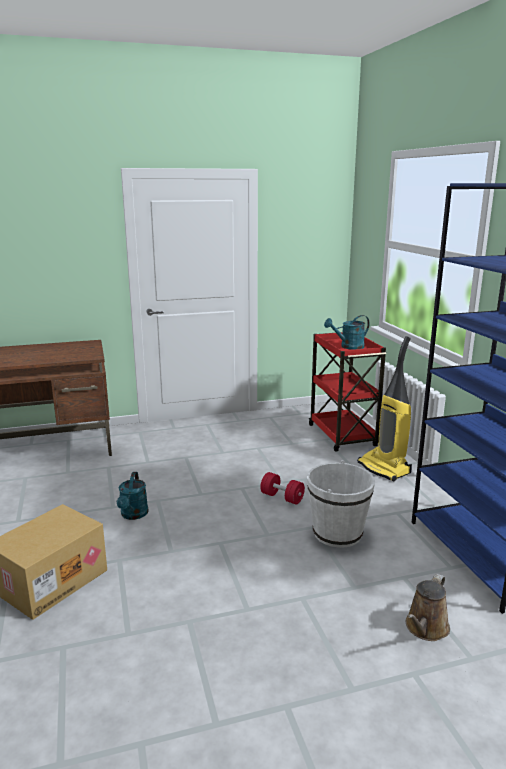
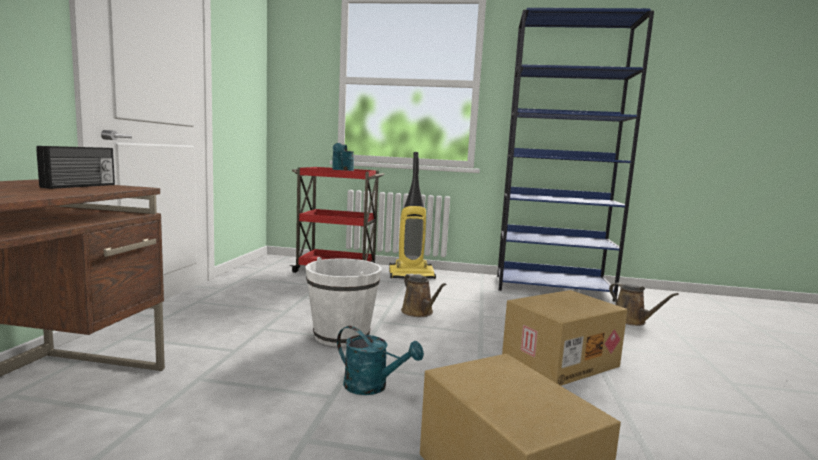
camera: 65 degrees left, 10 degrees down
(82, 352) = (80, 186): none -> radio
(241, 584) = (559, 361): none -> cardboard box
(282, 497) = (419, 312): red dumbbell -> brown watering can
(337, 533) = (497, 311): white bucket -> white bucket (341, 335)

